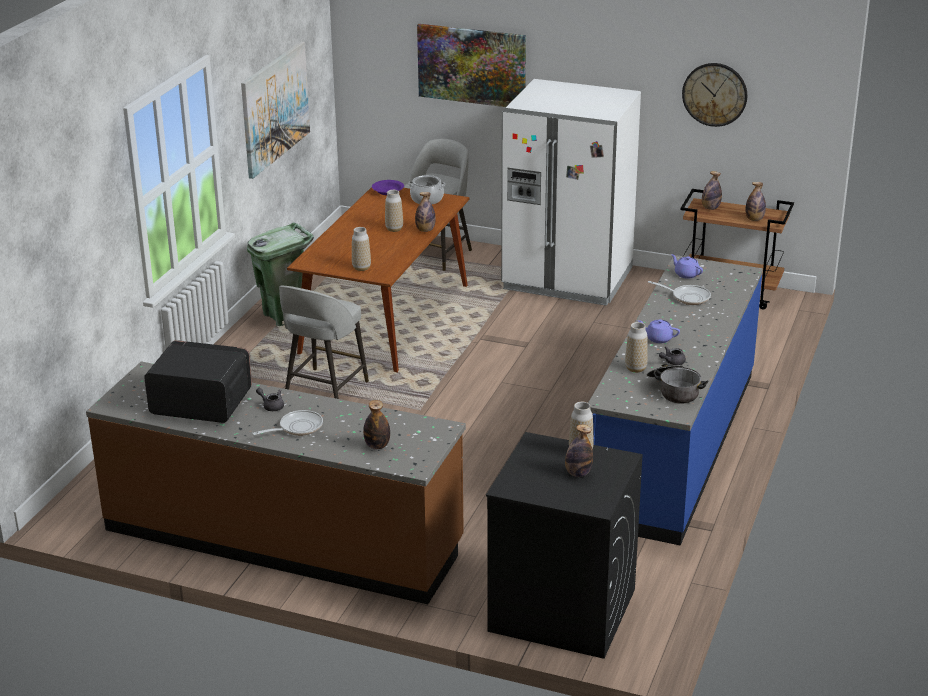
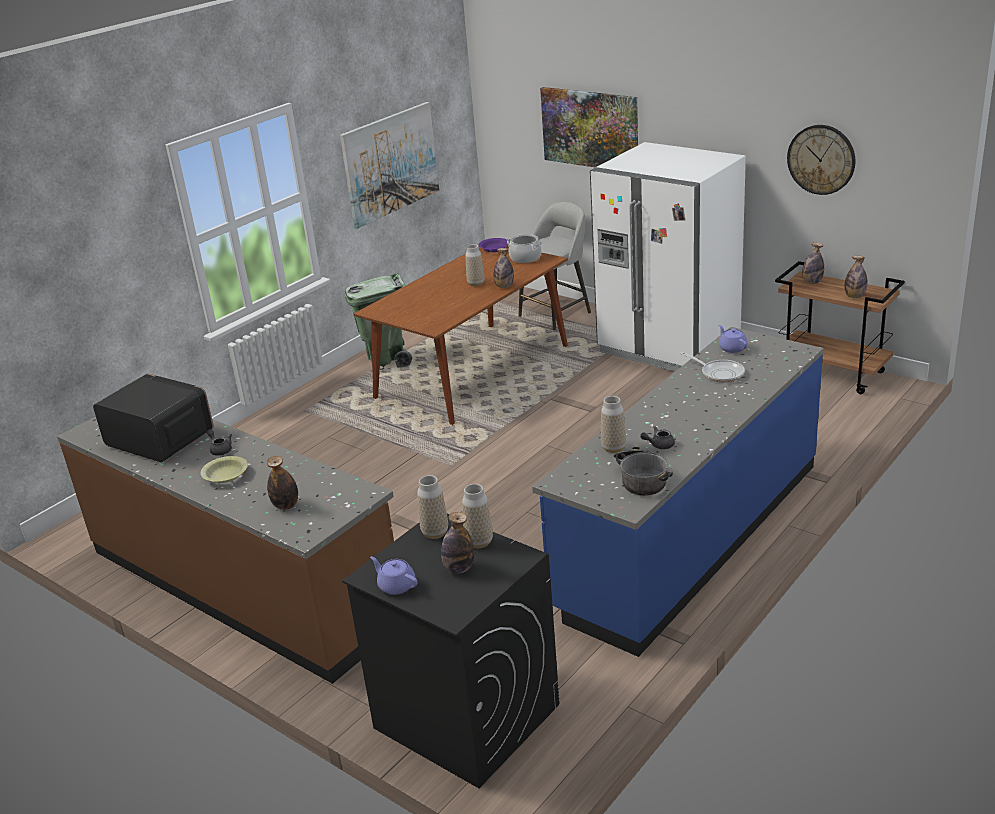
camera: 20 degrees right, 0 degrees up
(297, 428) = (225, 476): frying pan -> yellow bowl
(324, 391) = (375, 436): grey stool -> none
(361, 268) = (419, 318): vase -> vase (435, 533)
(658, 338) = (659, 416): purple teapot -> purple teapot (396, 585)

